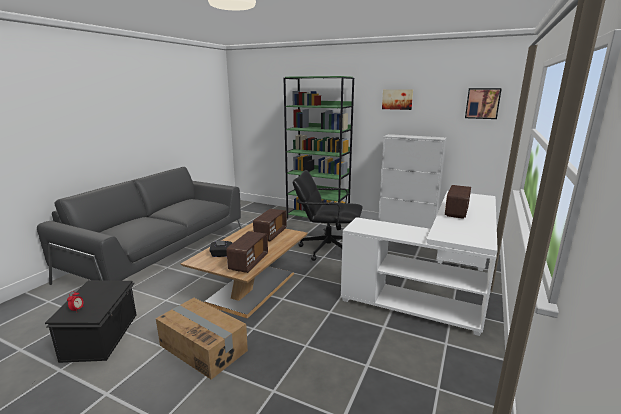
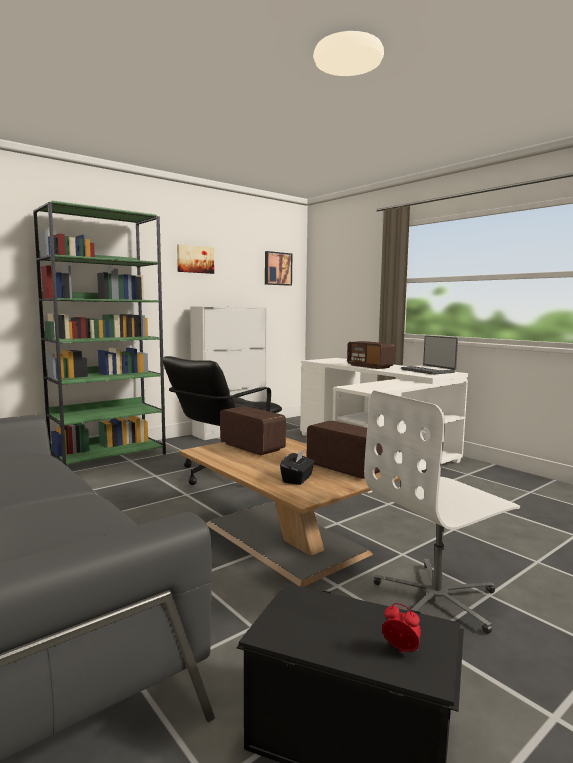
camera: 65 degrees left, 10 degrees down
(203, 347) = (437, 599): cardboard box -> white office chair
(473, 233) = (428, 371): none -> laptop

